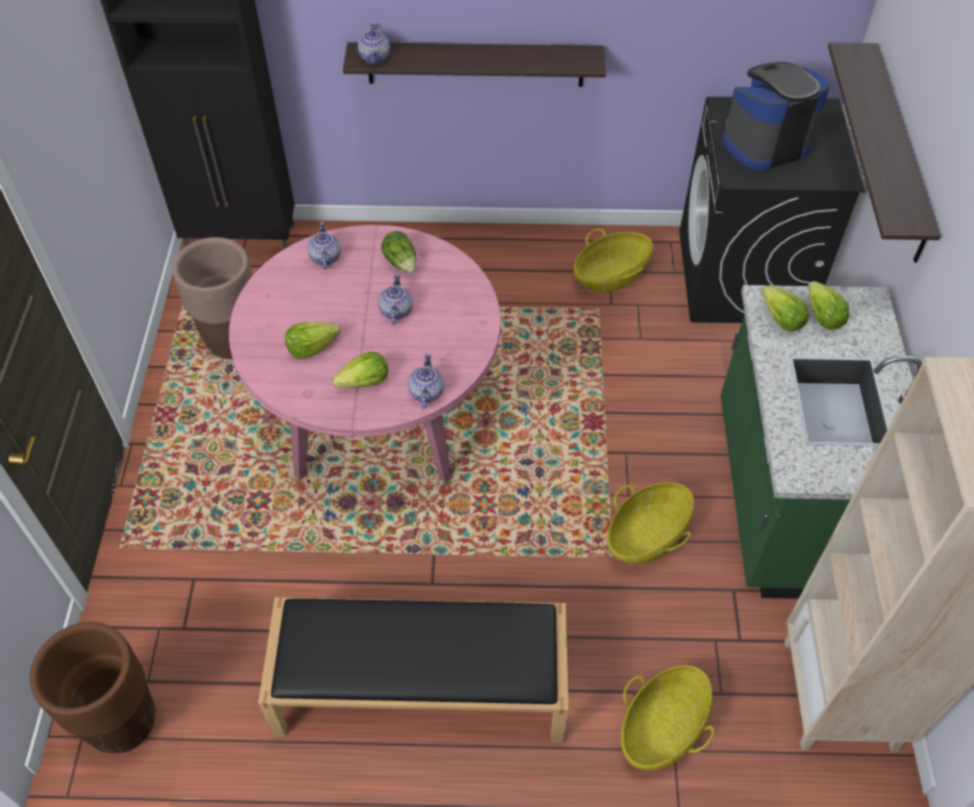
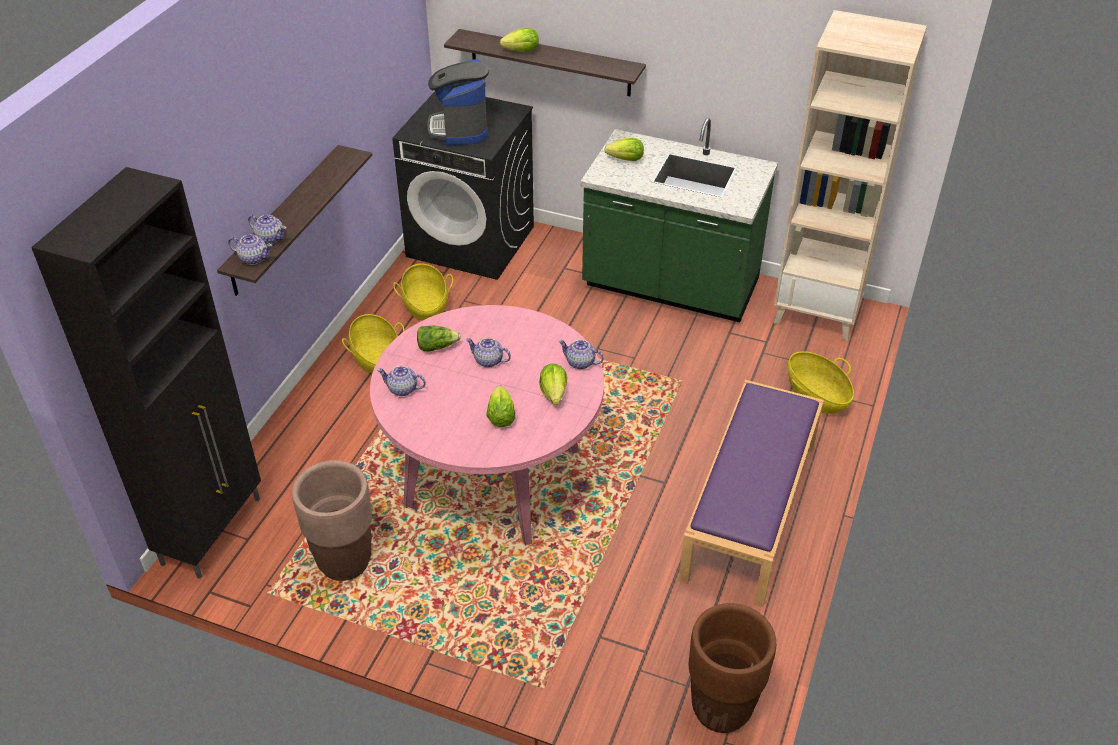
camera: 70 degrees left, 10 degrees down
(412, 56) = (270, 238): none -> teapot
(419, 689) = (750, 511): black bench -> purple bench
(647, 536) = (671, 359): basket -> basket (376, 357)
(781, 320) = (619, 175): lettuce -> lettuce (521, 51)

